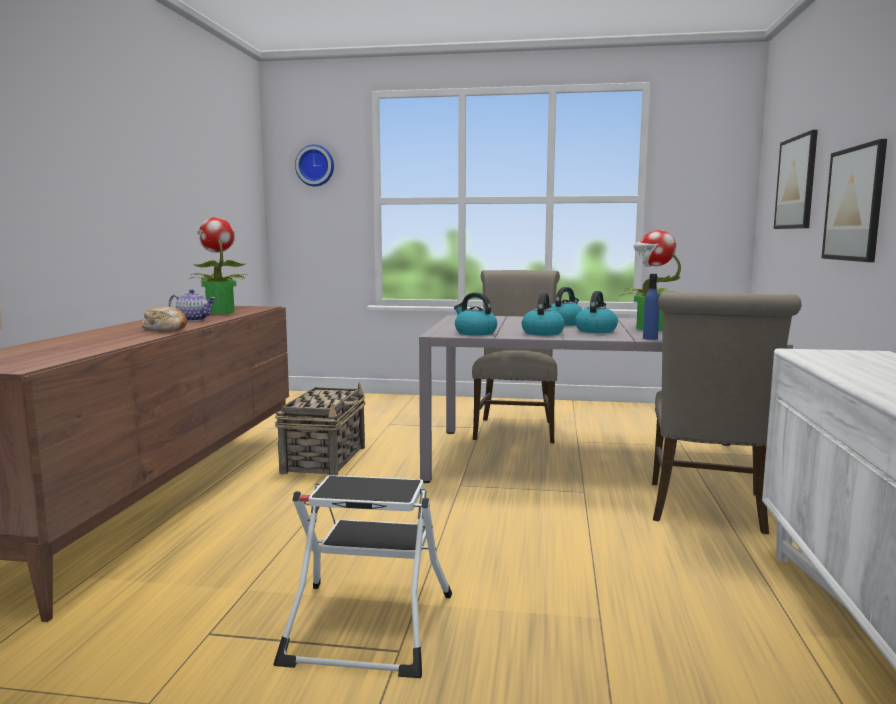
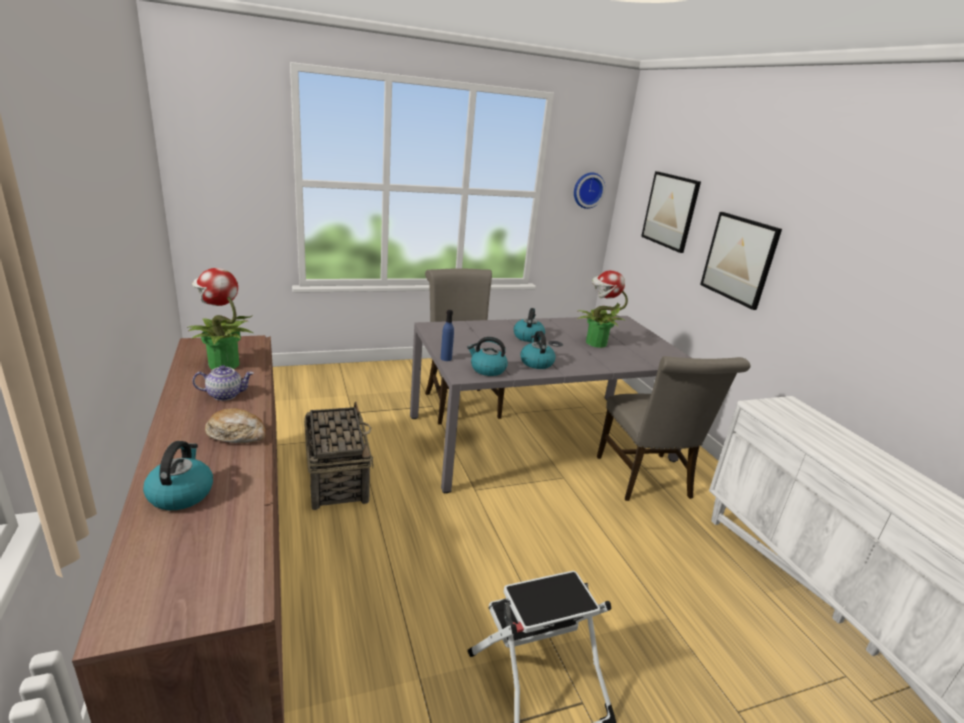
camera: 30 degrees left, 15 degrees up
(315, 166) = (225, 140): wall clock -> wall clock (588, 190)
(595, 330) = (567, 352): kettle -> kettle (181, 493)
(650, 338) = (617, 365): blue bottle -> blue bottle (446, 358)

